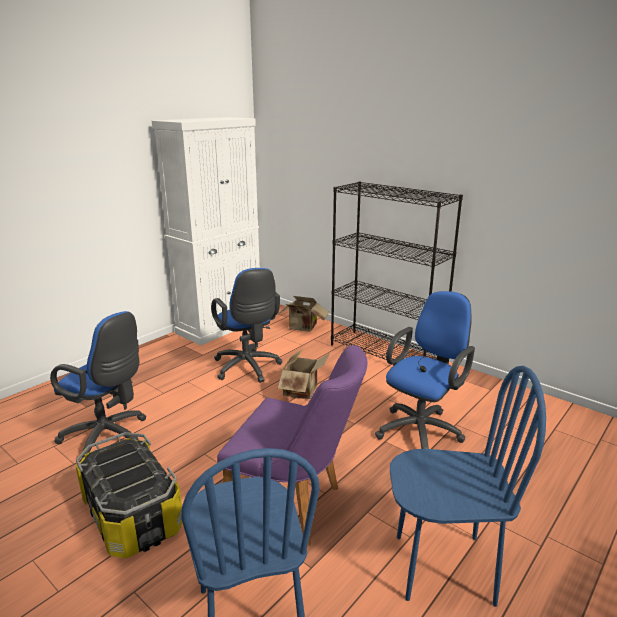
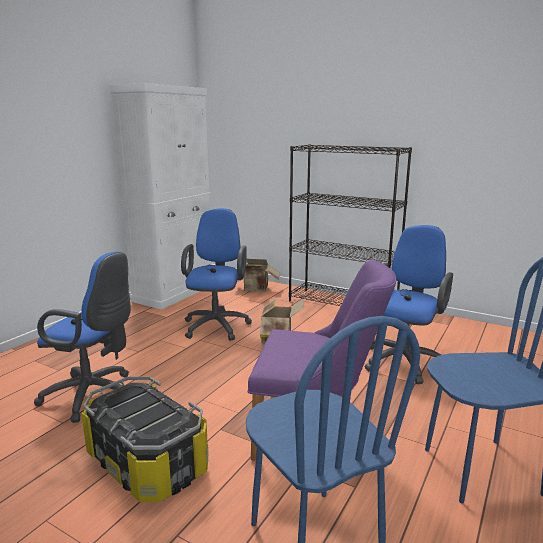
camera: 10 degrees left, 5 degrees down
(248, 368) = (217, 325): blue office chair -> blue office chair turned 135 degrees counterclockwise

